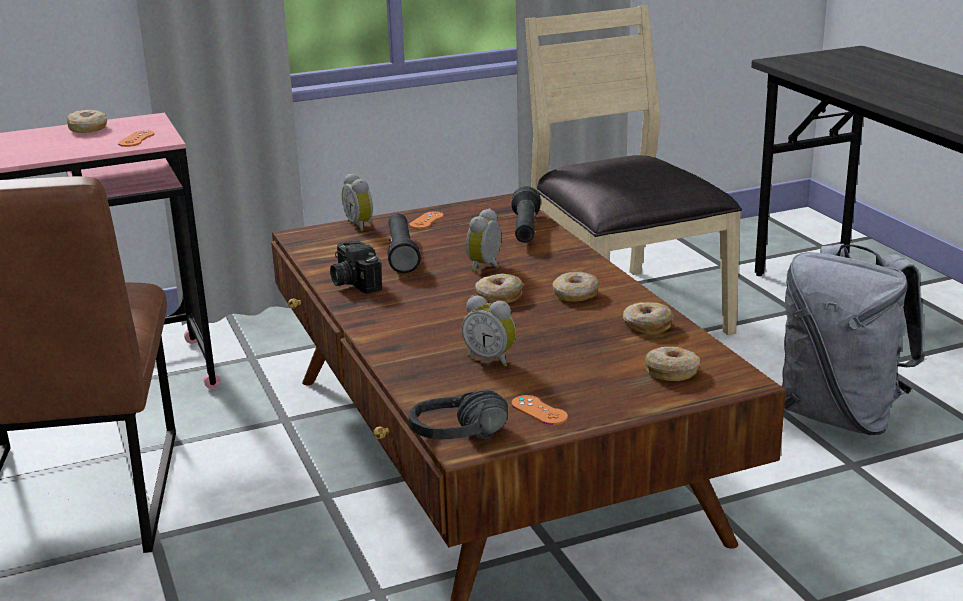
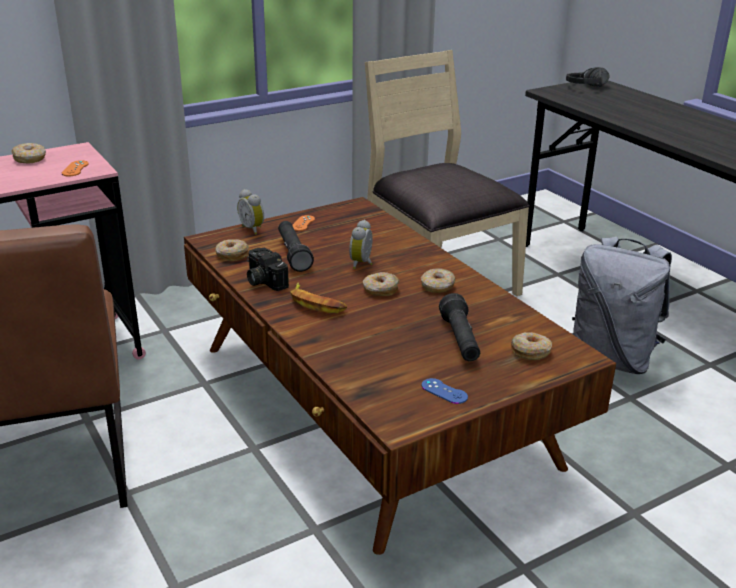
camera: 10 degrees left, 5 degrees up
(410, 308) = (316, 304): none -> banana
(463, 442) = (396, 423): black headphones -> black headphones (591, 88)
(491, 358) = (393, 346): alarm clock -> none
(525, 230) = (381, 230): black flashlight -> black flashlight (460, 340)
(539, 410) = (444, 391): orange game controller -> blue game controller
(646, 325) = (499, 312): donut -> donut (231, 255)

